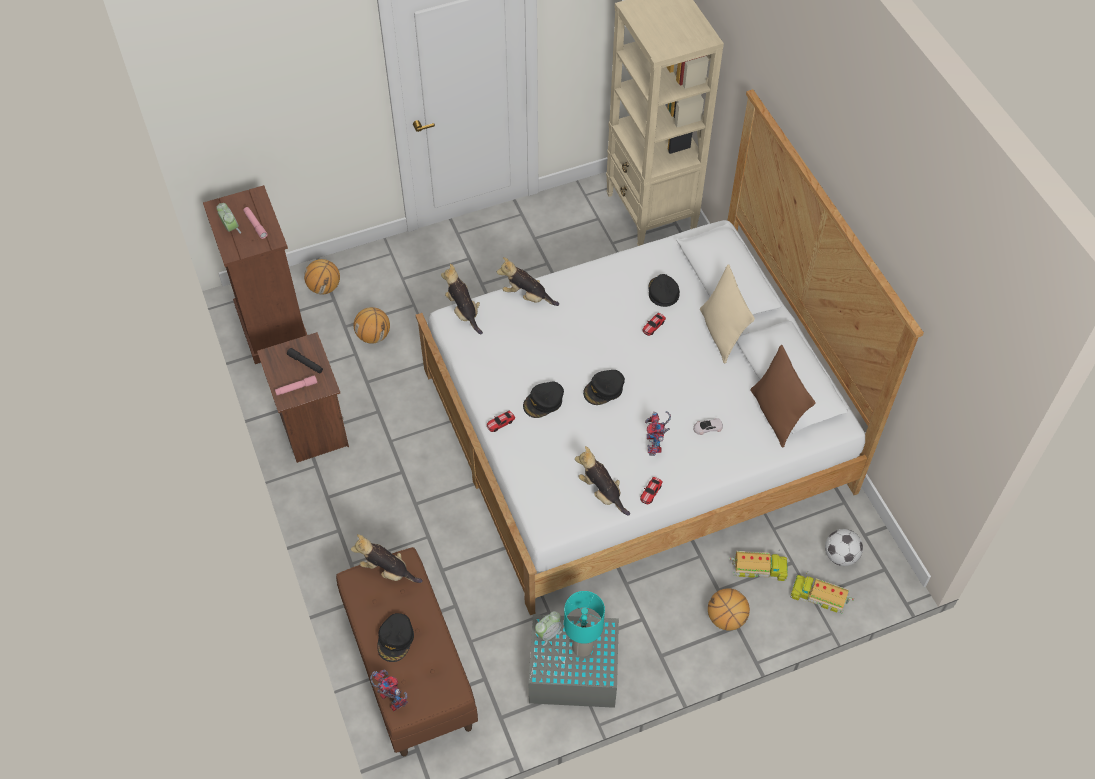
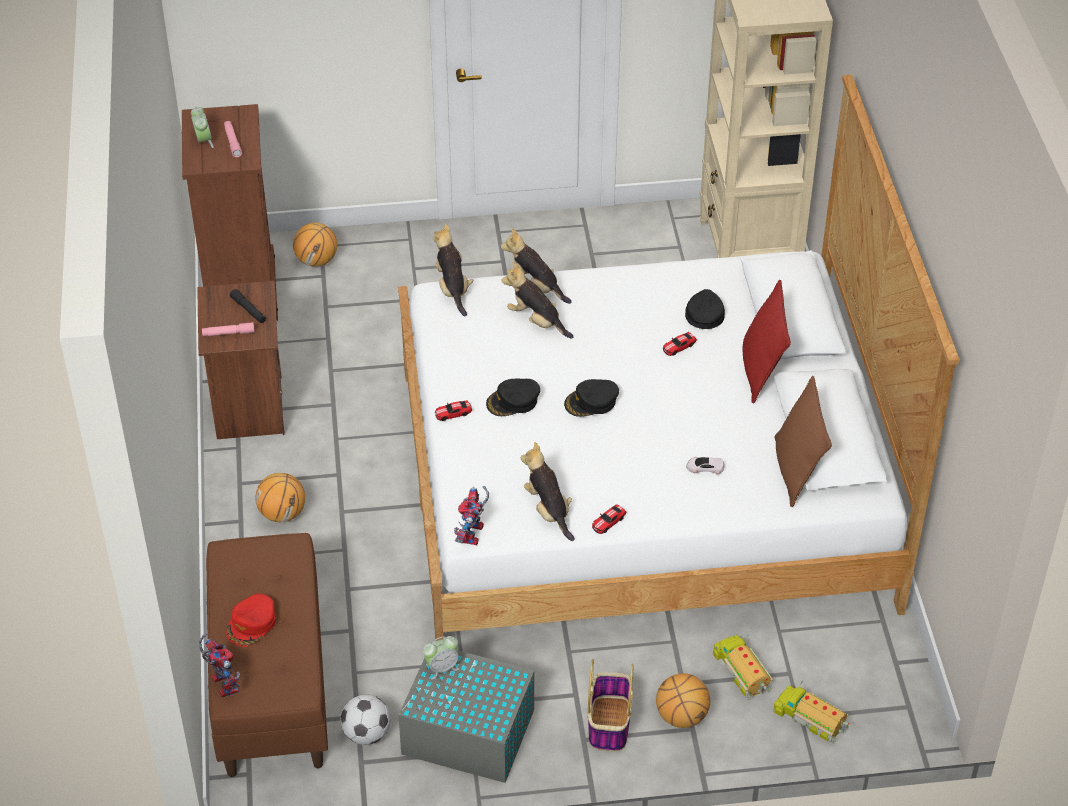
camera: 15 degrees right, 10 degrees down
(373, 336) = (357, 323): basketball -> basketball (282, 513)
(387, 570) = (269, 551): plush toy -> plush toy (536, 321)
(396, 639) = (252, 624): black cap -> red cap
(582, 648) = (478, 692): turquoise table lamp -> none
(656, 446) = (633, 474): toy robot -> toy robot (473, 536)
(675, 637) = (609, 723): none -> basket
(721, 334) = (761, 371): beige pillow -> red pillow
(758, 569) = (743, 671): toy truck -> toy truck turned 135 degrees counterclockwise
(840, 556) = (855, 679): football -> football (366, 734)

